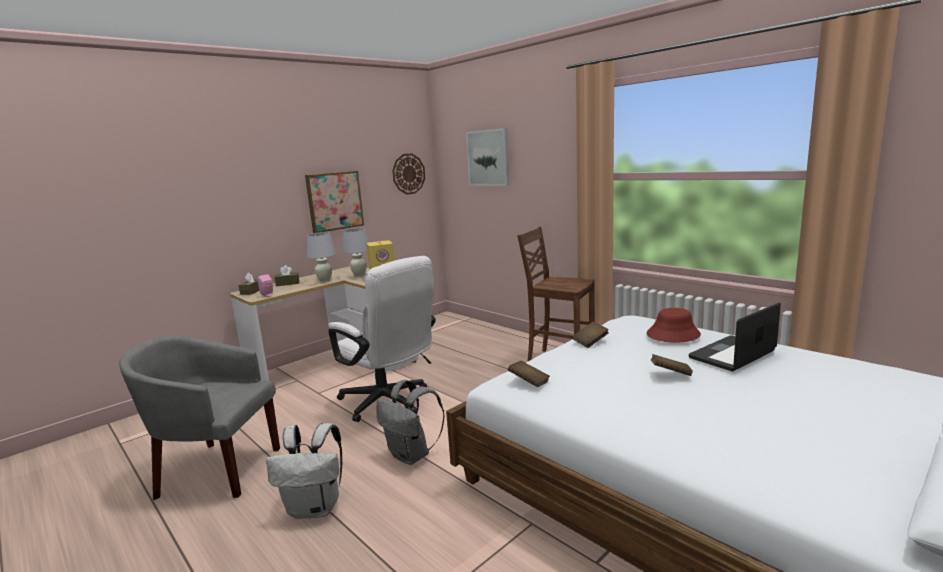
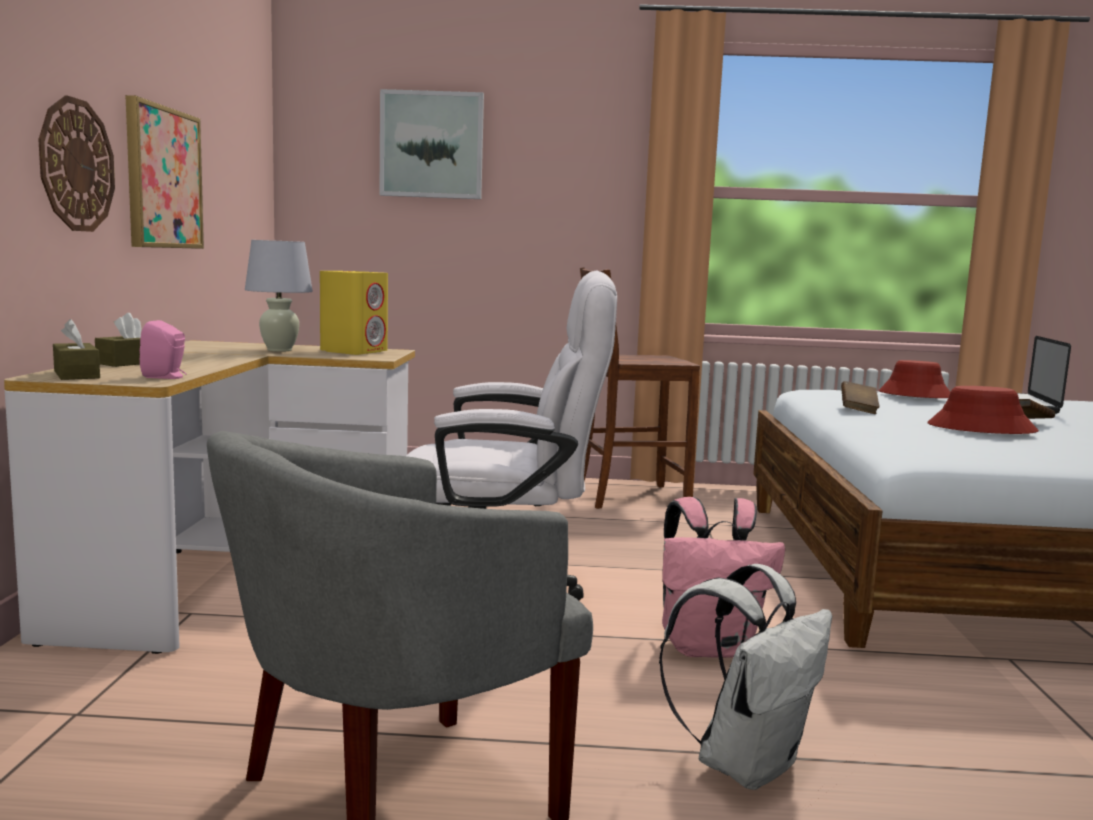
camera: 45 degrees left, 5 degrees down
(324, 280) = (222, 357): white table lamp -> none
(408, 174) = (248, 155): wall clock -> wall clock (76, 165)
(412, 455) = (709, 646): grey backpack -> pink backpack
(529, 382) = (942, 446): brown book -> none
(612, 374) = (980, 429): none -> red hat

